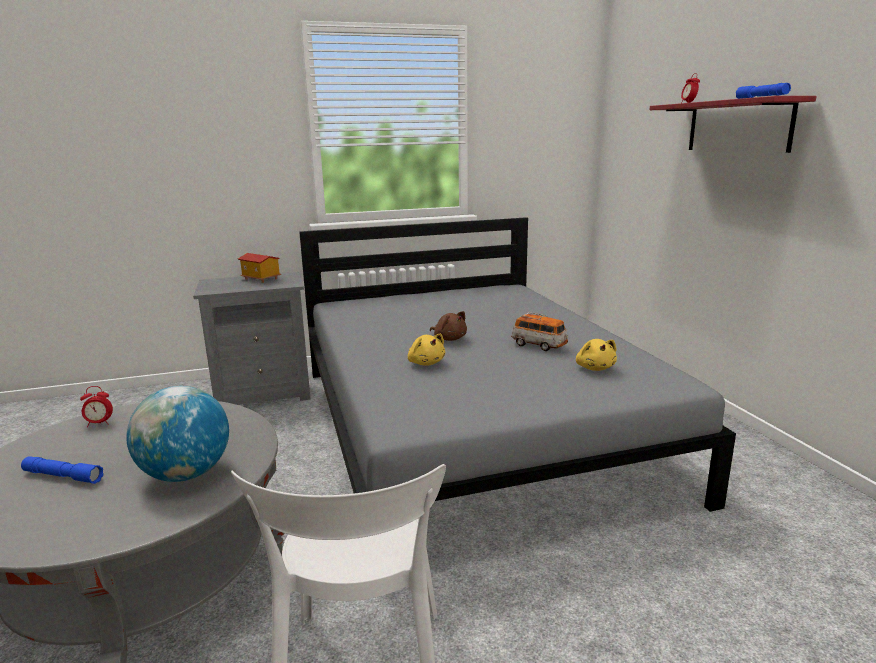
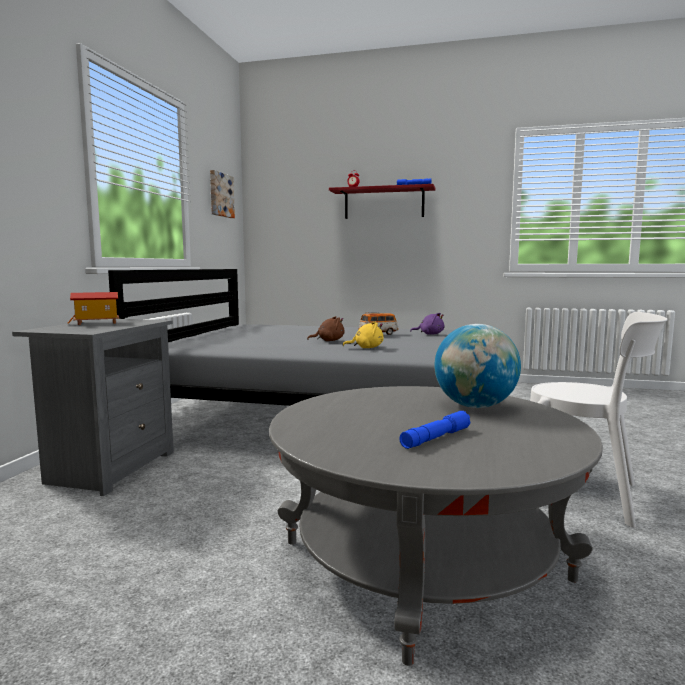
camera: 60 degrees left, 10 degrees down
(99, 423) = (314, 426): alarm clock -> none
(541, 122) = (220, 195): none -> picture
(595, 368) = (429, 334): yellow plush toy -> purple plush toy

